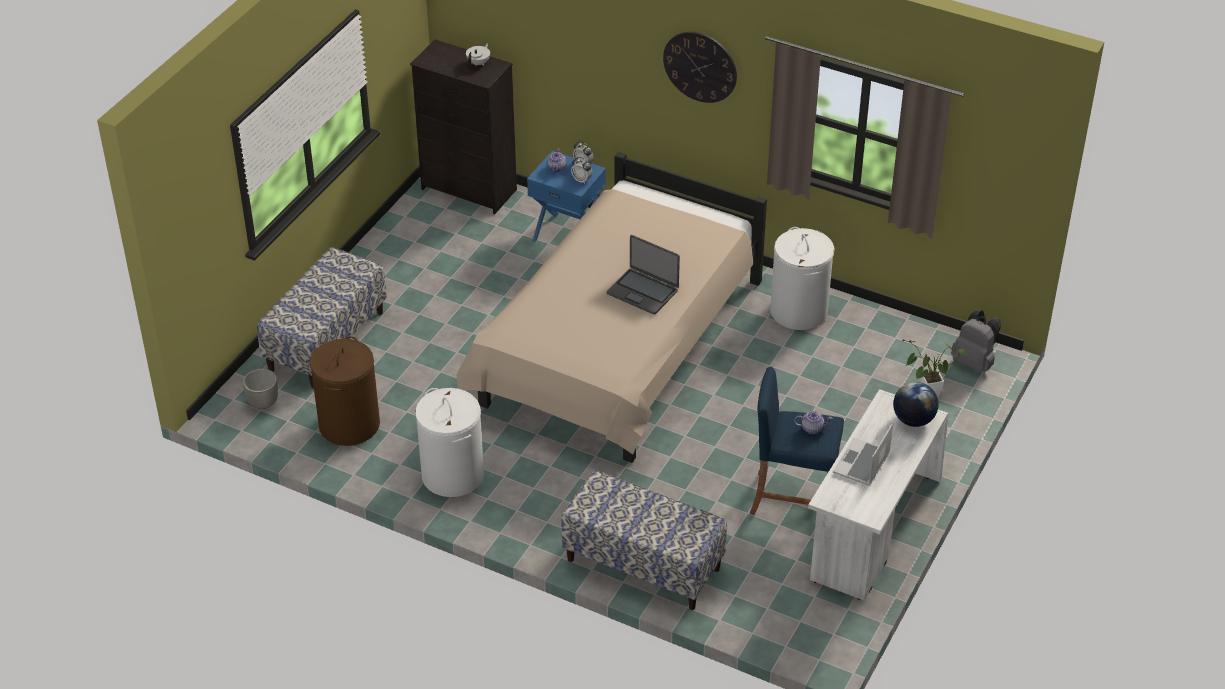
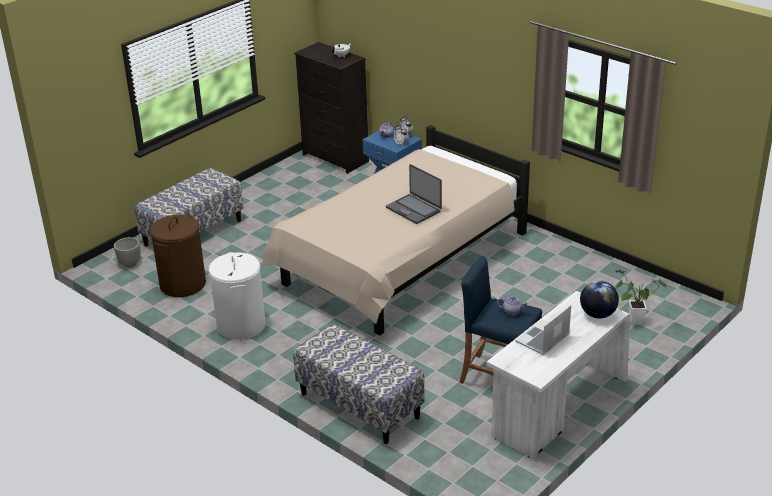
camera: 15 degrees right, 10 degrees down
(700, 66) = (488, 54): wall clock -> none
(799, 311) = (548, 255): white laundry basket -> none
(974, 362) = (679, 304): grey backpack -> none

